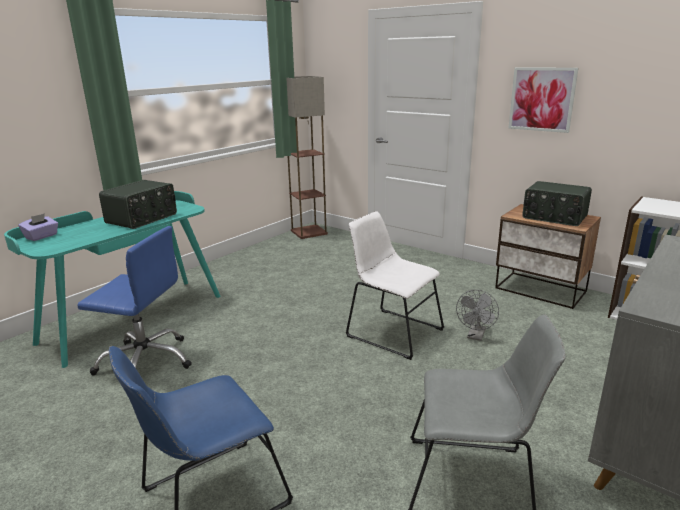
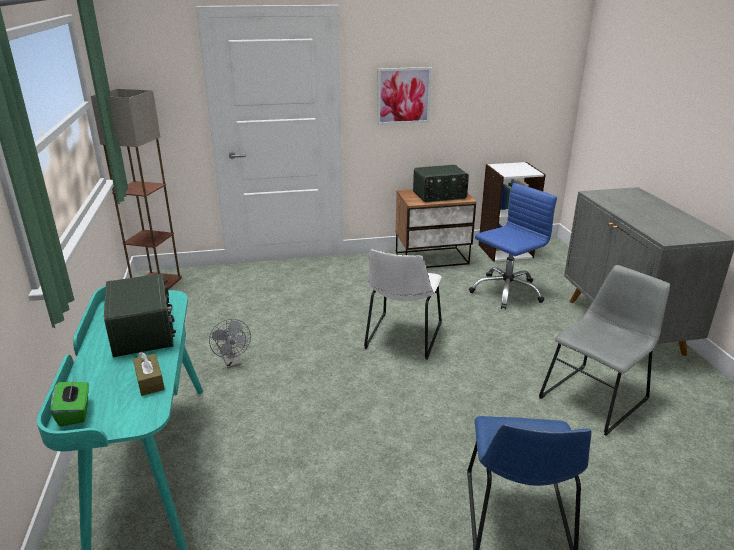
camera: 50 degrees left, 5 degrees up
(41, 236) = (75, 413): purple tissue box -> green tissue box
(88, 238) = (150, 381): none -> brown tissue box
(145, 361) = (264, 488): blue office chair -> blue office chair (506, 291)
(391, 331) = (402, 338): white chair -> white chair turned 60 degrees counterclockwise
(476, 336) = (454, 311): grey fan -> grey fan (232, 363)

